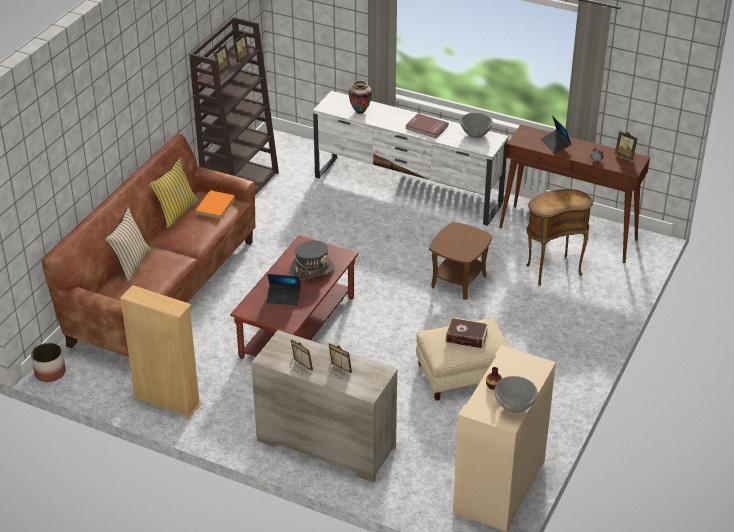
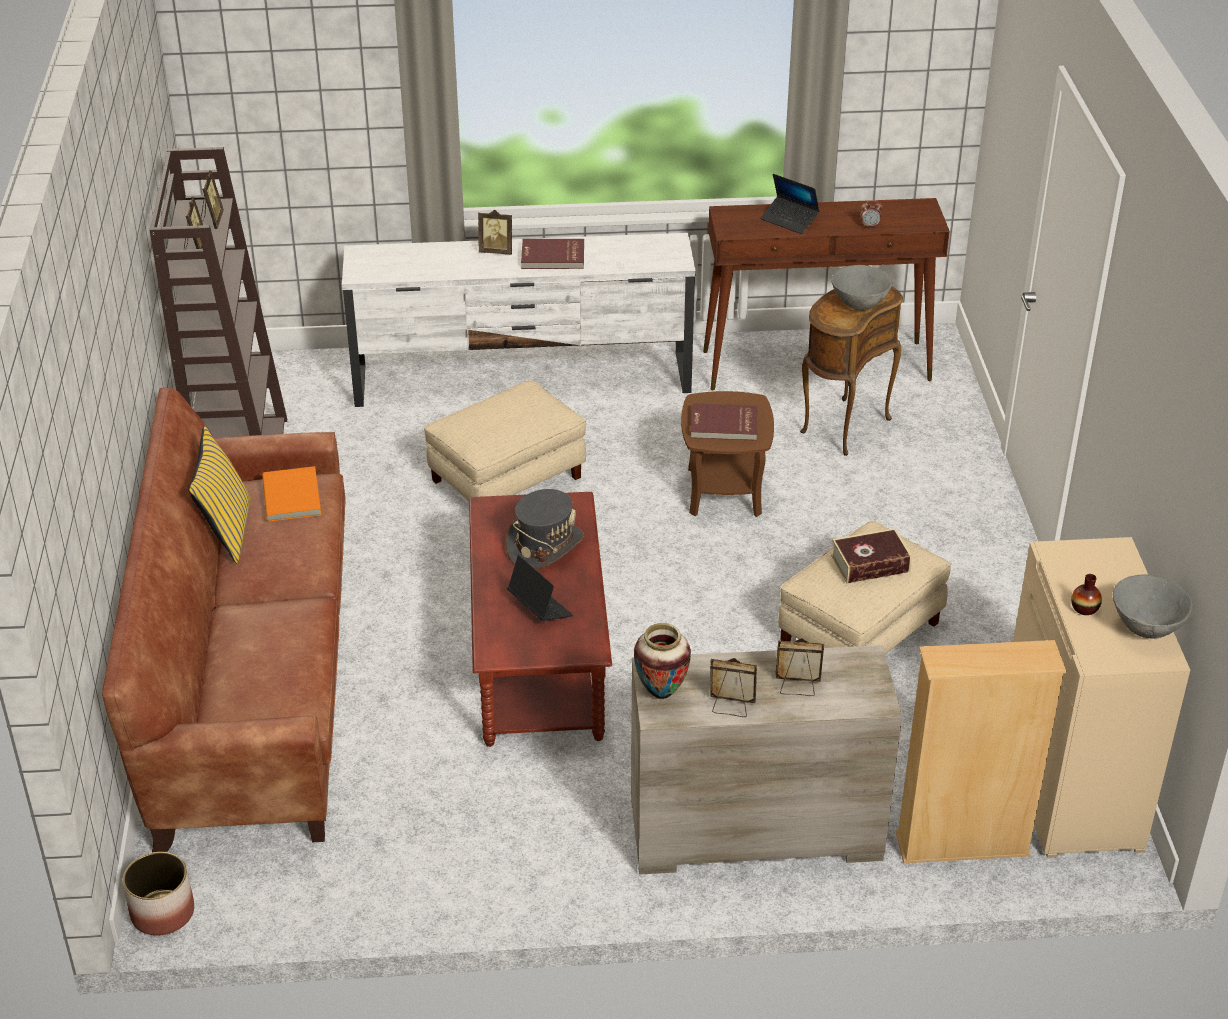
camera: 30 degrees left, 0 degrees up
(131, 264) = (225, 650): beige pillow -> none
(167, 401) = (425, 872): beige bookcase -> beige bookcase (962, 844)
(284, 297) = (540, 608): laptop -> laptop turned 105 degrees counterclockwise
(356, 238) = (507, 480): none -> beige ottoman
(360, 112) = (424, 264): vase -> vase (661, 693)
(456, 243) = (724, 425): none -> red book
(475, 135) = (638, 246): grey bowl -> grey bowl (859, 305)
(625, 156) = (902, 206): picture frame -> picture frame (496, 251)

